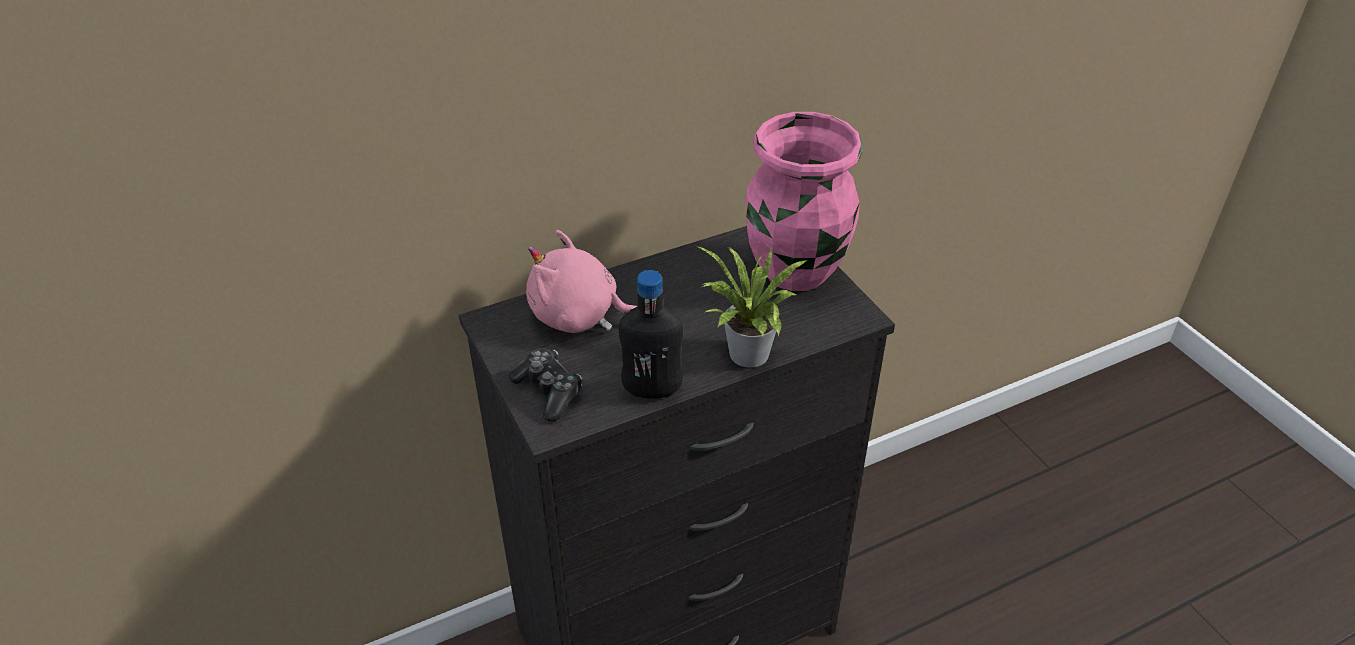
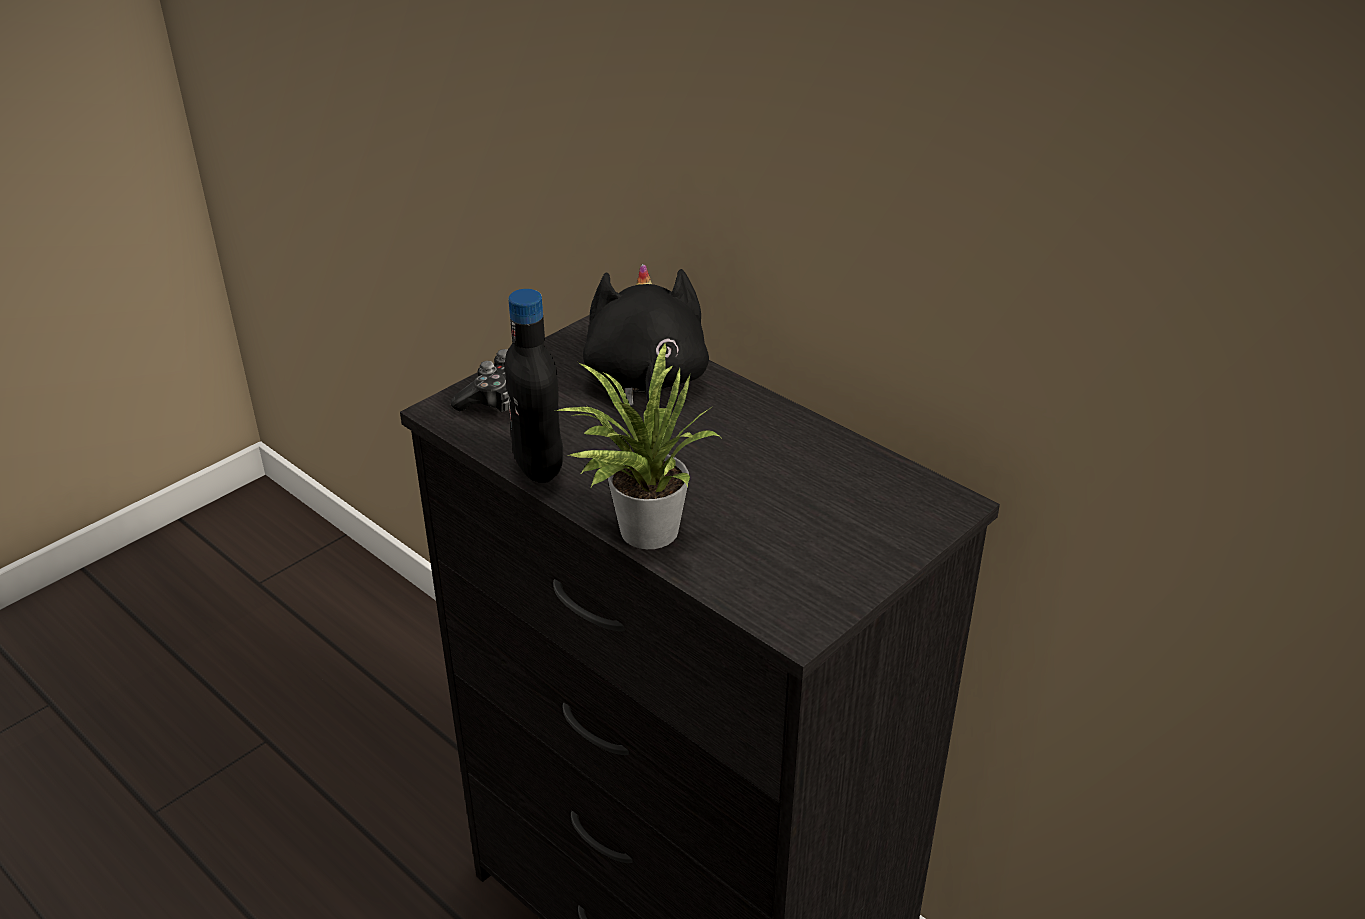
camera: 70 degrees right, 5 degrees down
(580, 316) = (645, 383): pink plush toy -> black plush toy
(796, 272) = (858, 540): pink vase -> none

